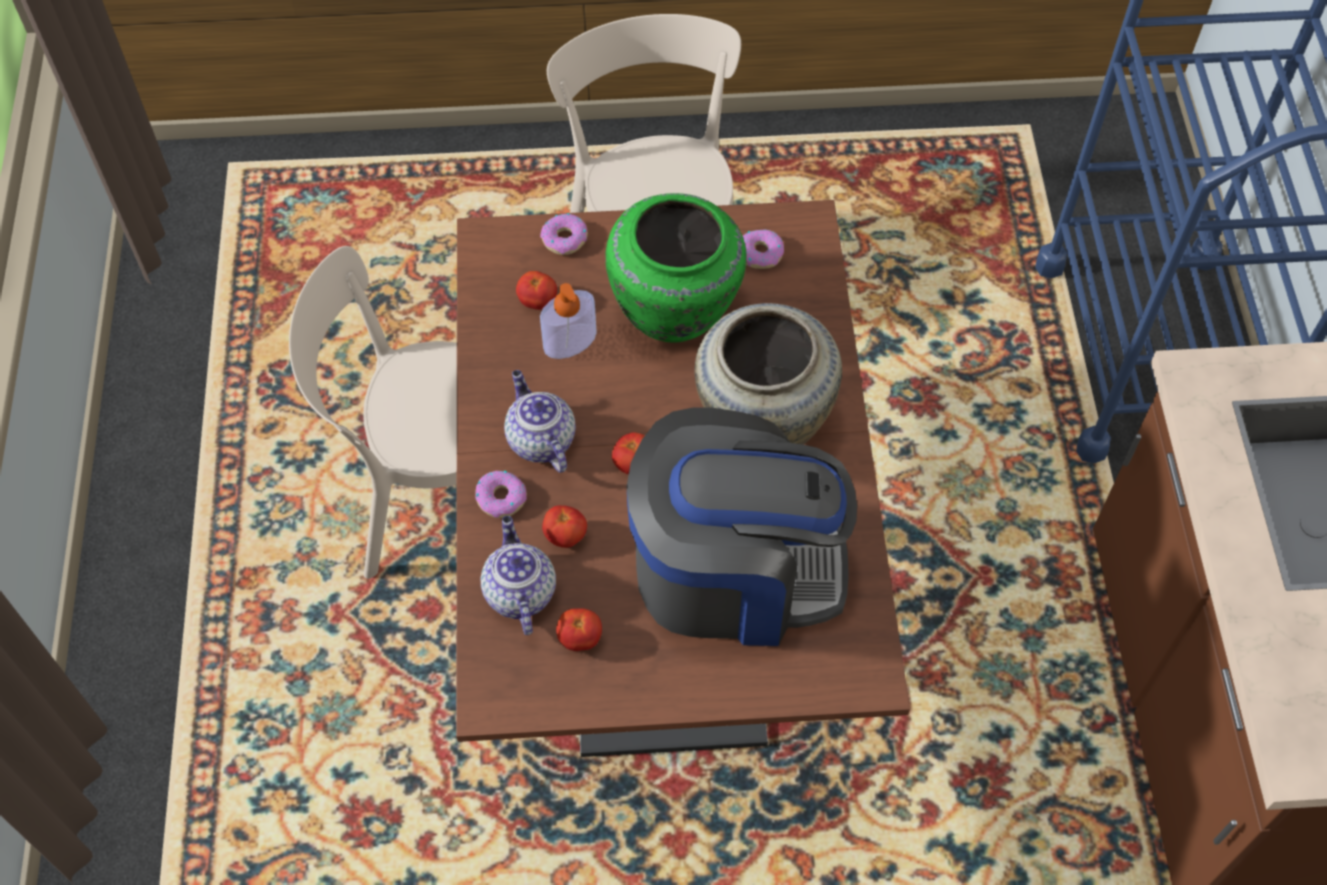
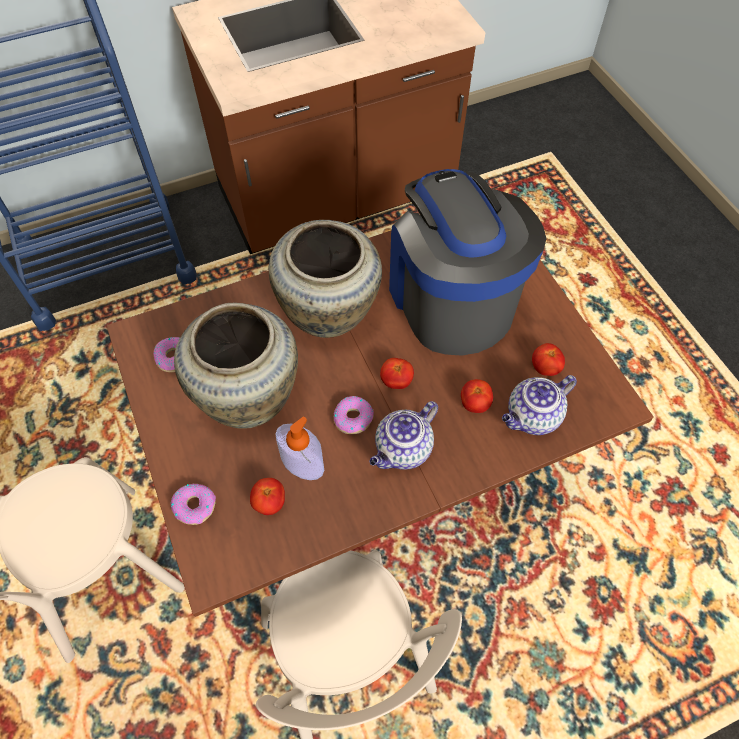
camera: 110 degrees left, 0 degrees up
(501, 497) = (464, 458): donut -> donut (353, 418)
(676, 313) = (249, 396): green vase -> beige vase

